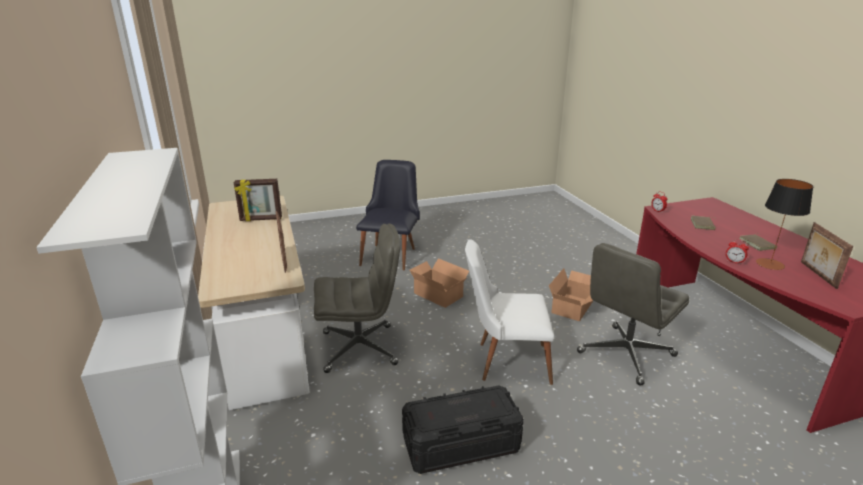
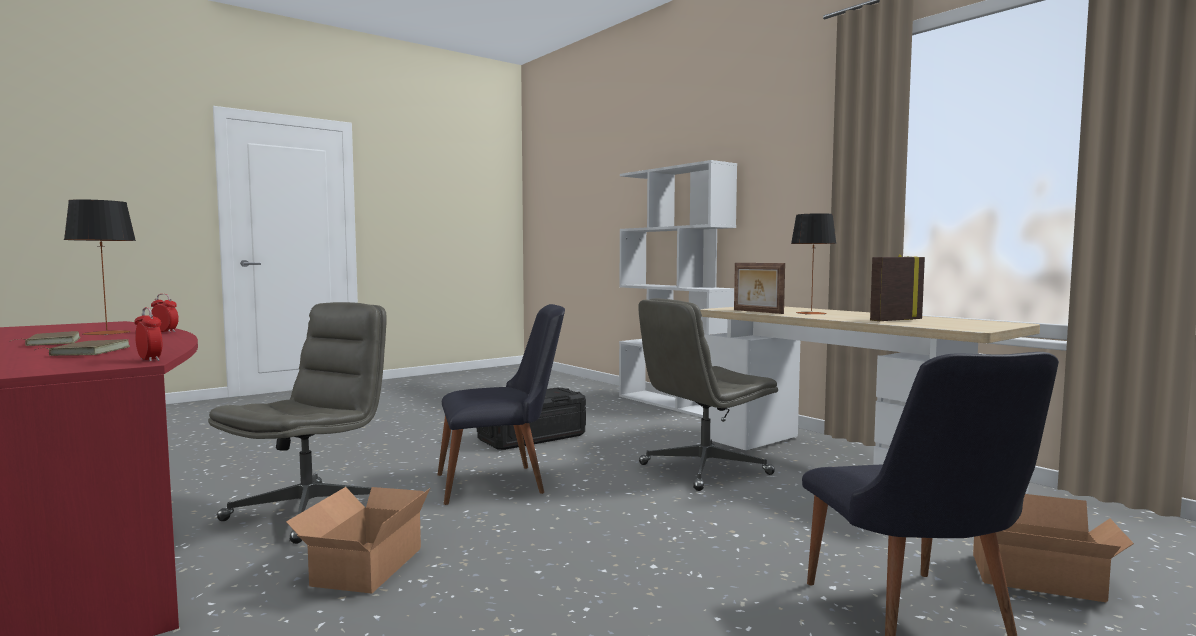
camera: 160 degrees right, 20 degrees down
(258, 247) = (811, 313): none -> table lamp
(438, 294) = (668, 545): cardboard box -> cardboard box (1039, 579)
(505, 361) = (502, 483): white chair -> black chair
(817, 274) = (59, 331): picture frame -> none

